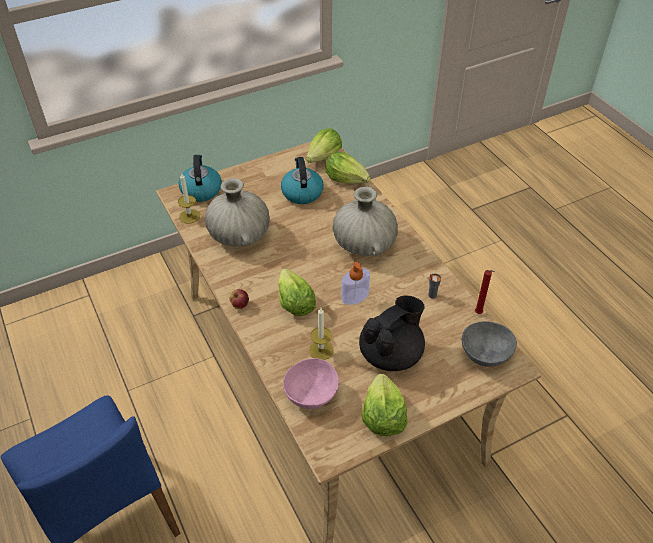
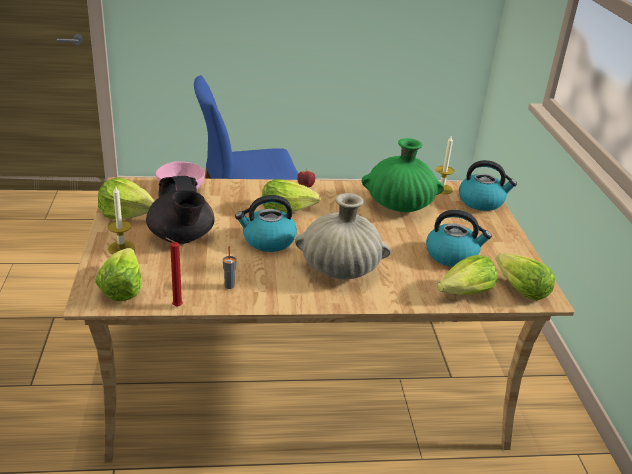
camera: 110 degrees right, 15 degrees down
(239, 235) = (399, 205): beige vase -> green vase
(321, 350) = (221, 207): candle -> candle (121, 248)
(355, 296) = (268, 241): soap dispenser -> kettle
(486, 356) = (121, 288): grey bowl -> lettuce

